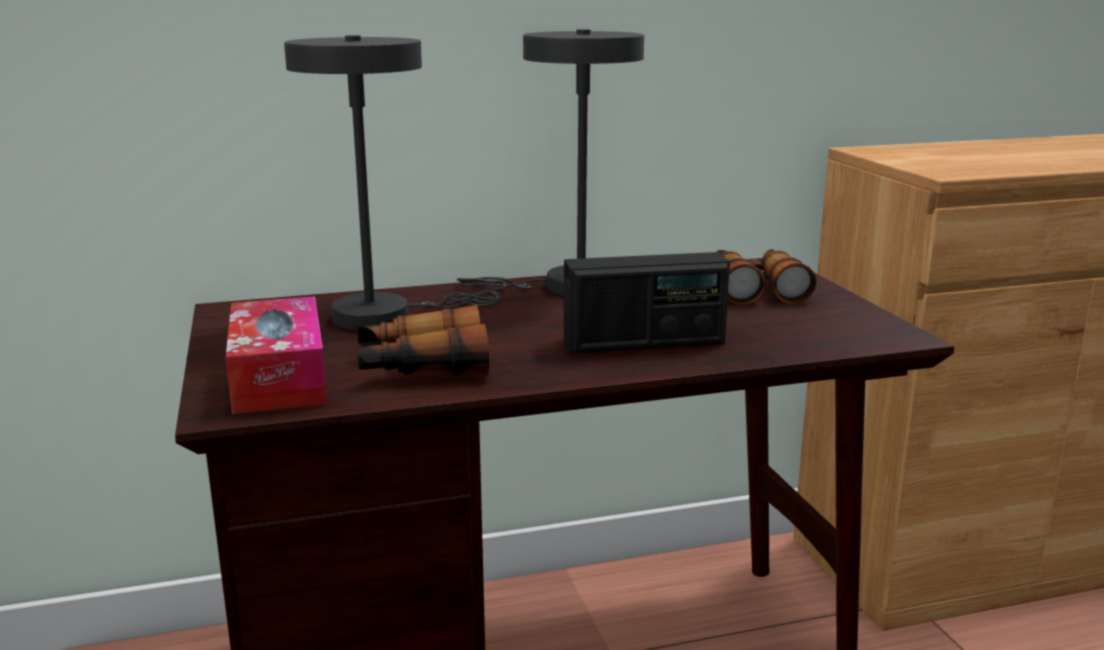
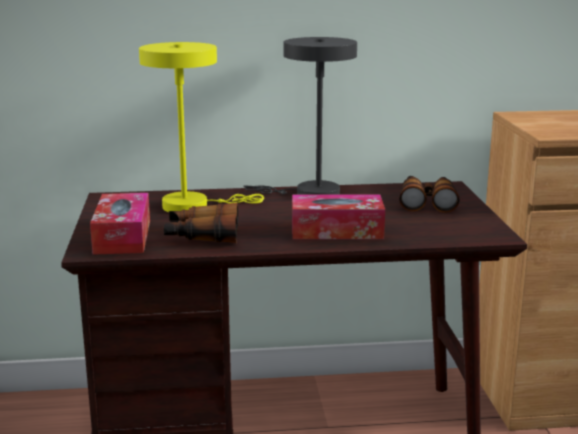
camera: 10 degrees right, 0 degrees up
(385, 315) = (193, 205): grey table lamp -> yellow table lamp
(644, 343) = (336, 230): radio -> tissue box

